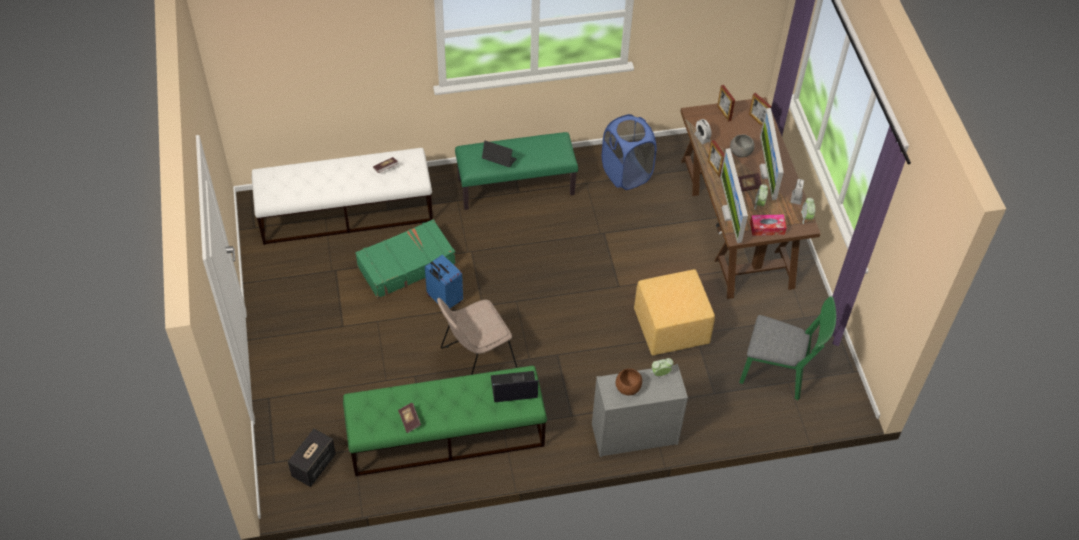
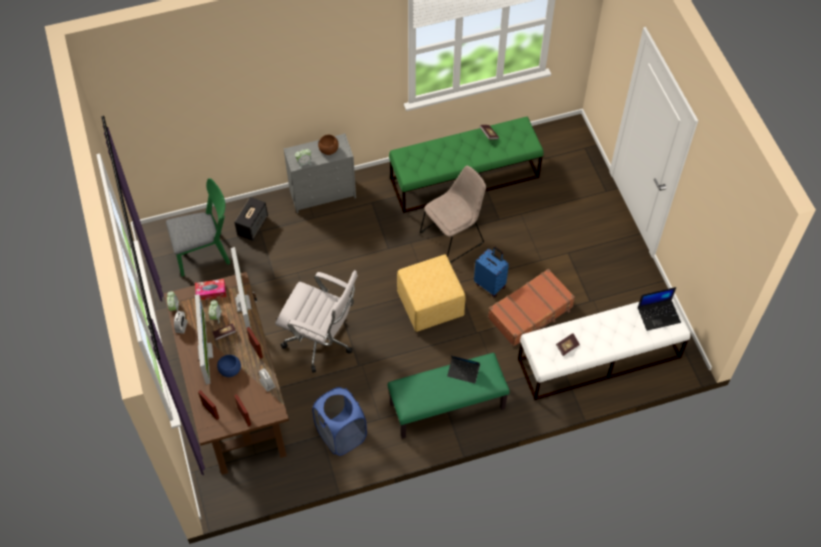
camera: 175 degrees right, 5 degrees up
(313, 466) = (555, 148): speaker -> speaker (252, 225)
(405, 265) = (531, 313): green suitcase -> brown suitcase
(513, 388) = (416, 165): laptop -> laptop (659, 314)
(642, 260) = (322, 341): none -> white office chair
(671, 327) = (295, 282): yellow ottoman -> yellow ottoman (430, 306)
(741, 153) = (230, 370): grey bowl -> blue bowl
(780, 373) = (206, 252): green chair -> green chair turned 150 degrees clockwise

